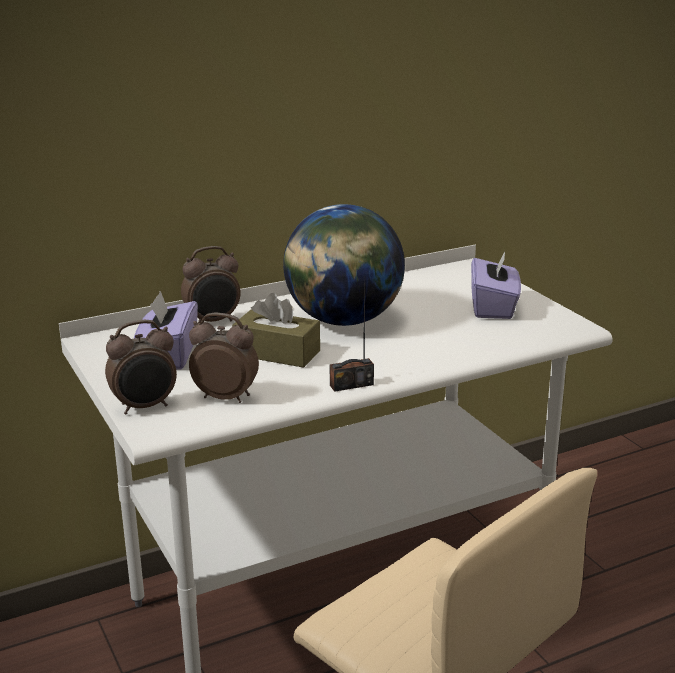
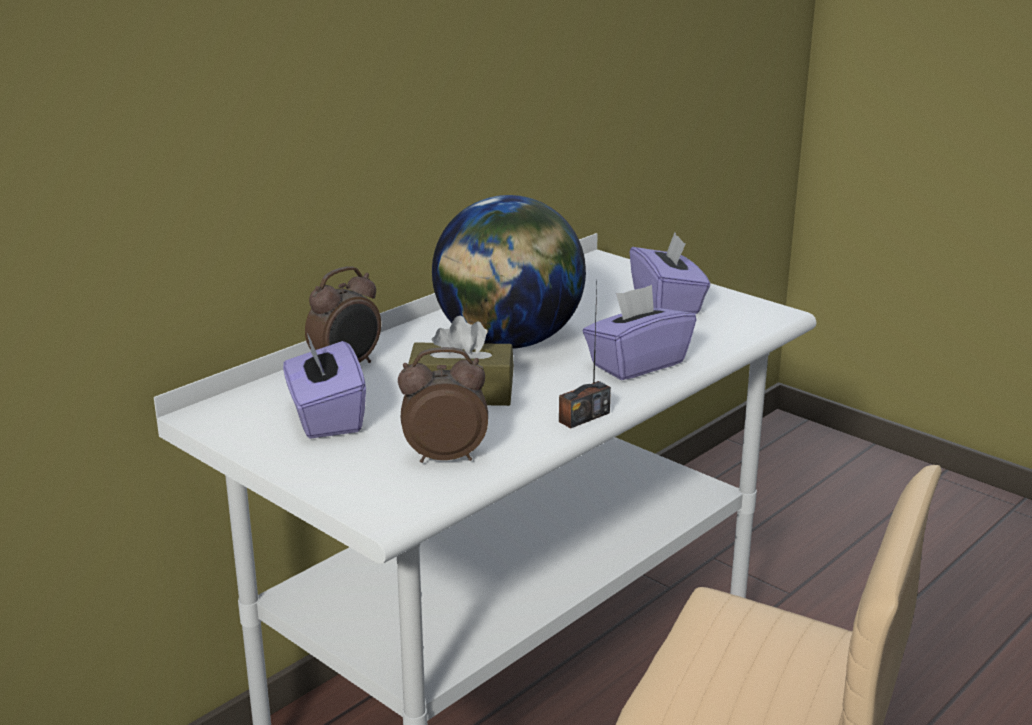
camera: 20 degrees left, 0 degrees up
(145, 407) = (351, 487): alarm clock -> none
(427, 351) = (636, 364): none -> purple tissue box

